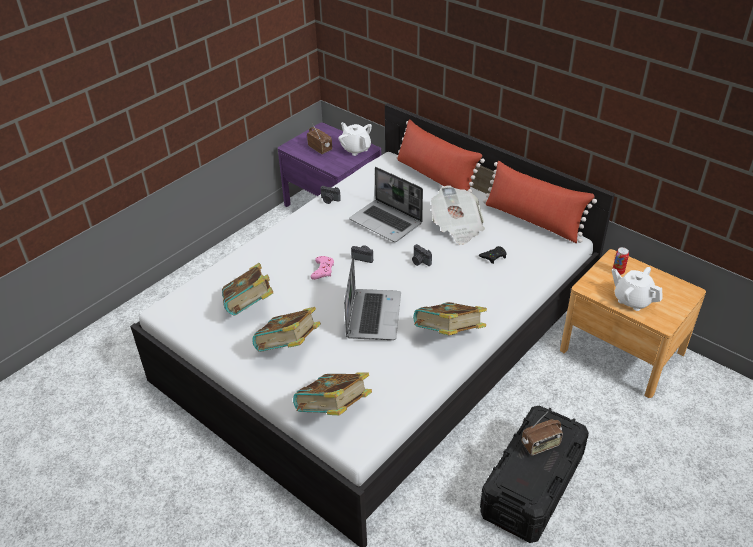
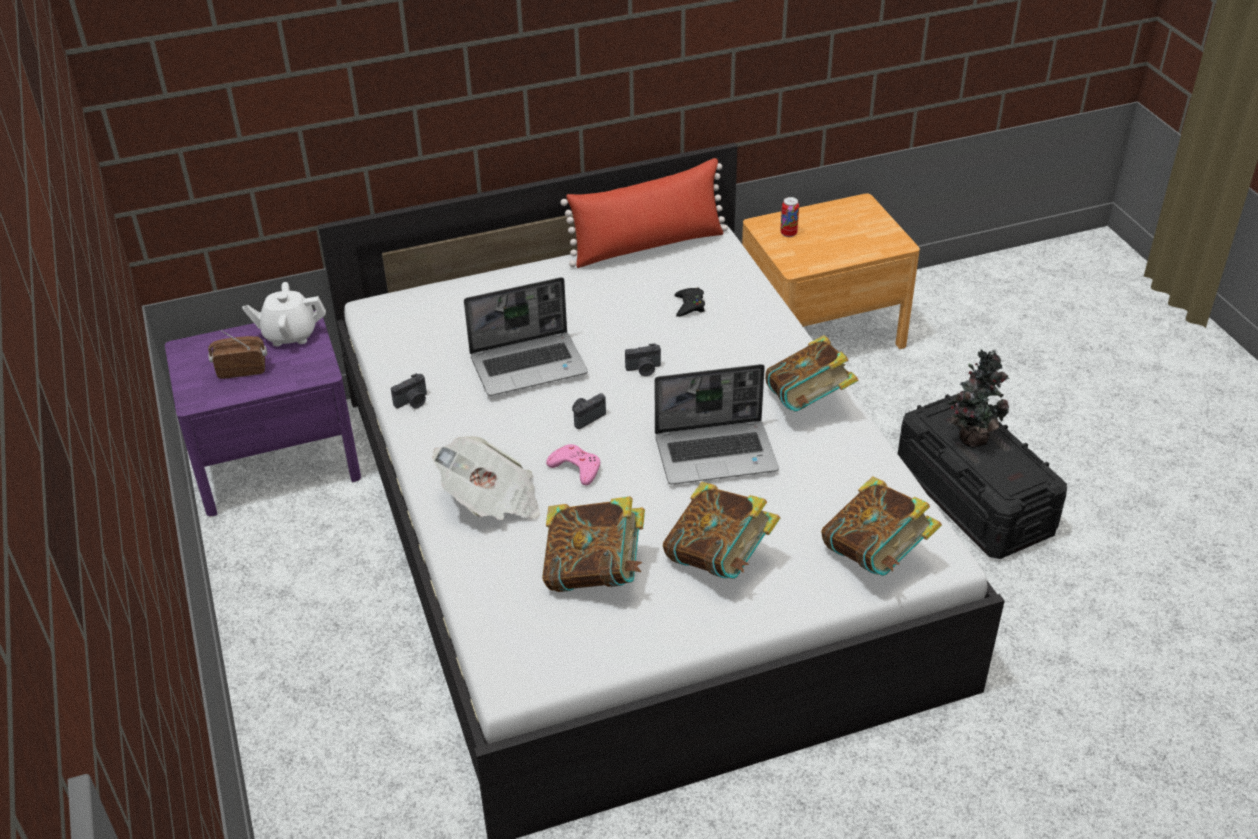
camera: 60 degrees left, 0 degrees up
(373, 315) = (717, 453): laptop -> laptop turned 135 degrees clockwise
(435, 177) = (468, 284): red pillow -> none
(457, 227) = (600, 310): newspaper -> newspaper (491, 501)
(541, 445) = (971, 438): radio -> potted plant
(632, 300) = (844, 246): white teapot -> none

